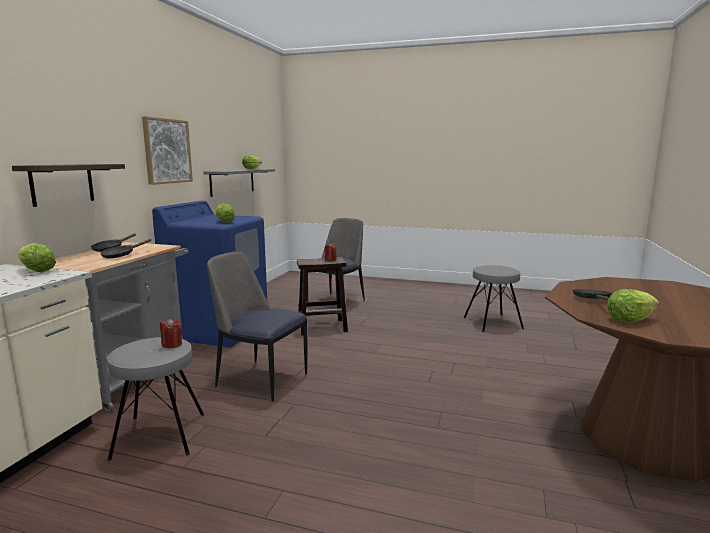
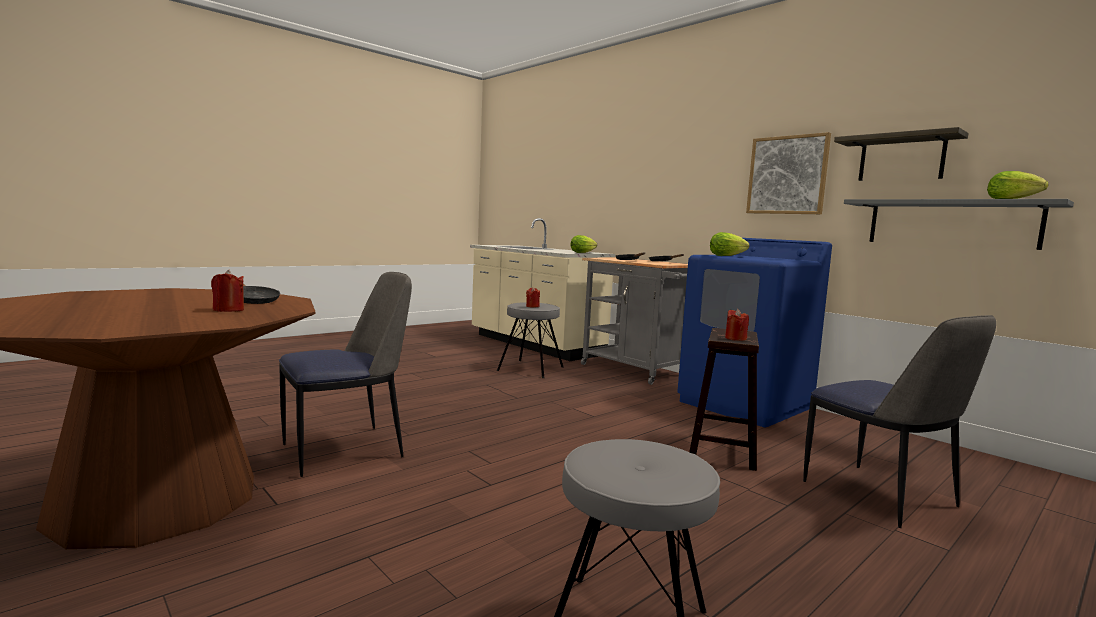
camera: 120 degrees right, 5 degrees down
(62, 184) = (661, 206): shelf -> shelf (901, 158)
(260, 379) = (581, 397): chair -> chair (346, 449)
(612, 291) = (228, 310): none -> red candle
(629, 320) = (205, 293): lettuce -> none

